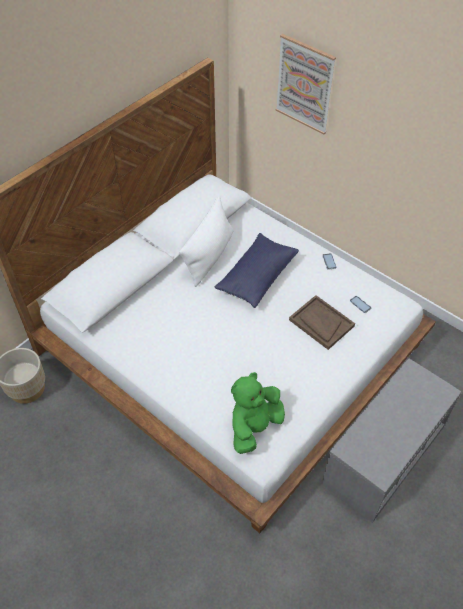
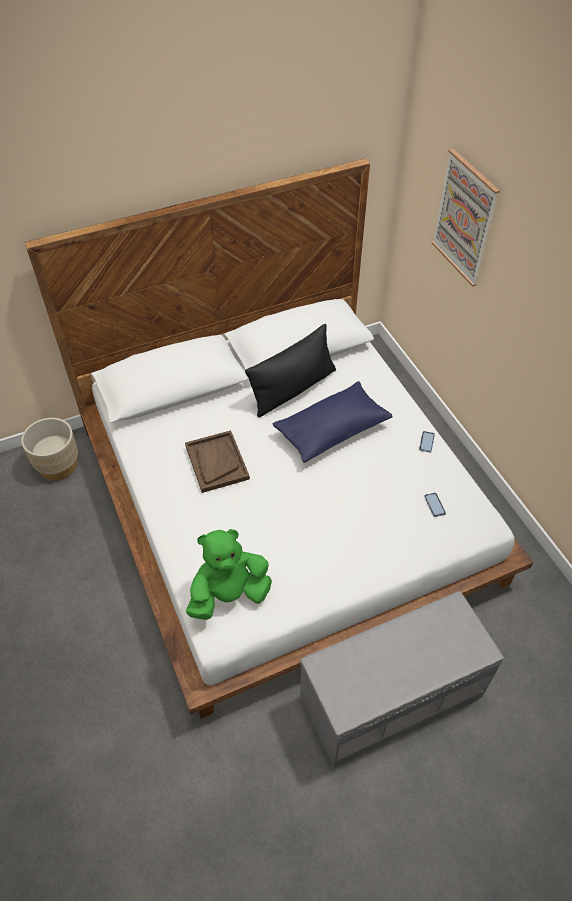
camera: 25 degrees right, 0 degrees up
(209, 256) = (293, 389): white pillow -> black pillow
(321, 323) = (375, 509): brown tray -> brown tray (216, 462)

